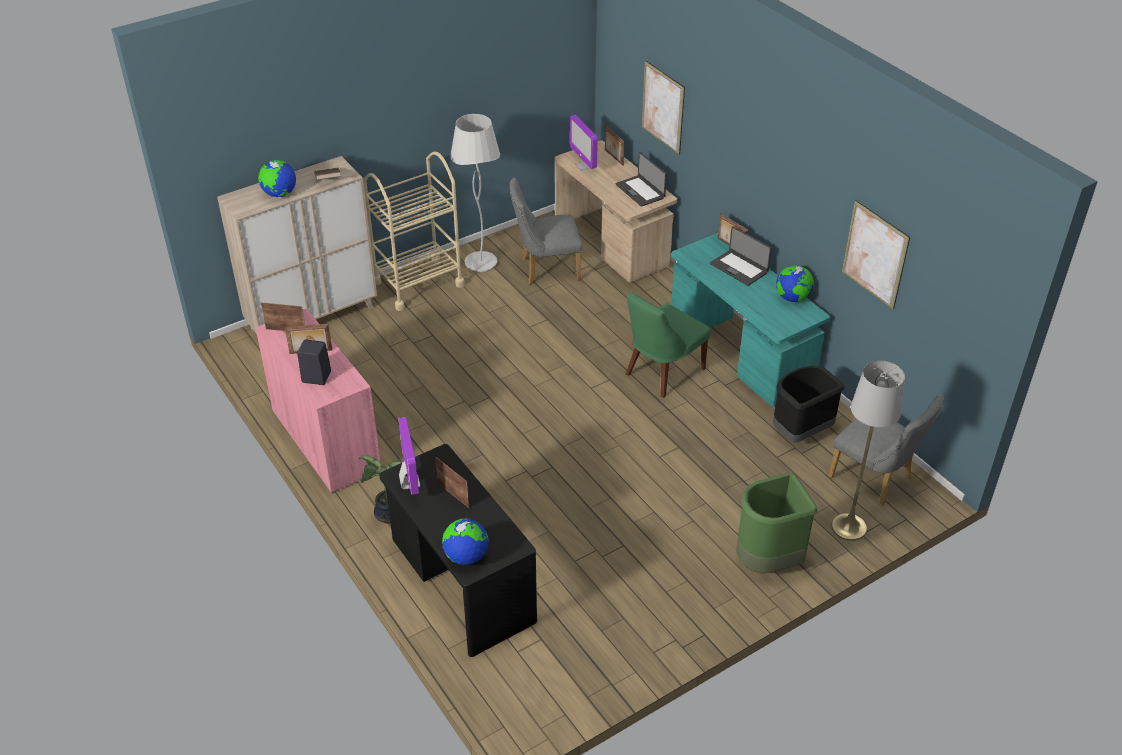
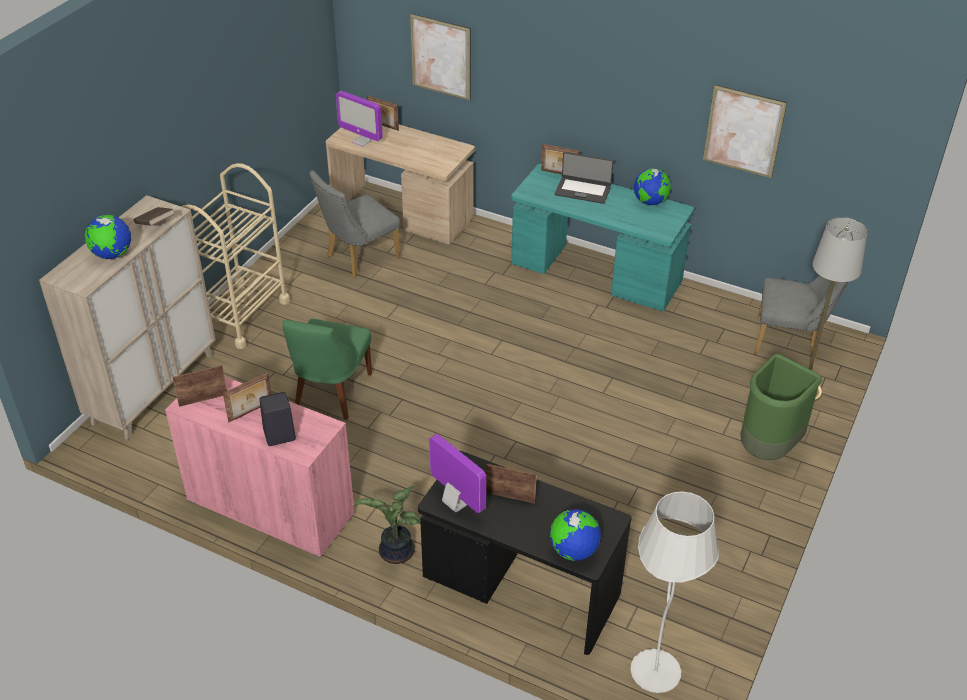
camera: 30 degrees left, 0 degrees up
(481, 263) = (289, 274): white floor lamp -> white floor lamp (655, 673)
(640, 191) = (435, 149): laptop -> none
(662, 373) = (543, 316): green chair -> green chair (331, 394)
(800, 432) = (701, 325): black trash can -> none

